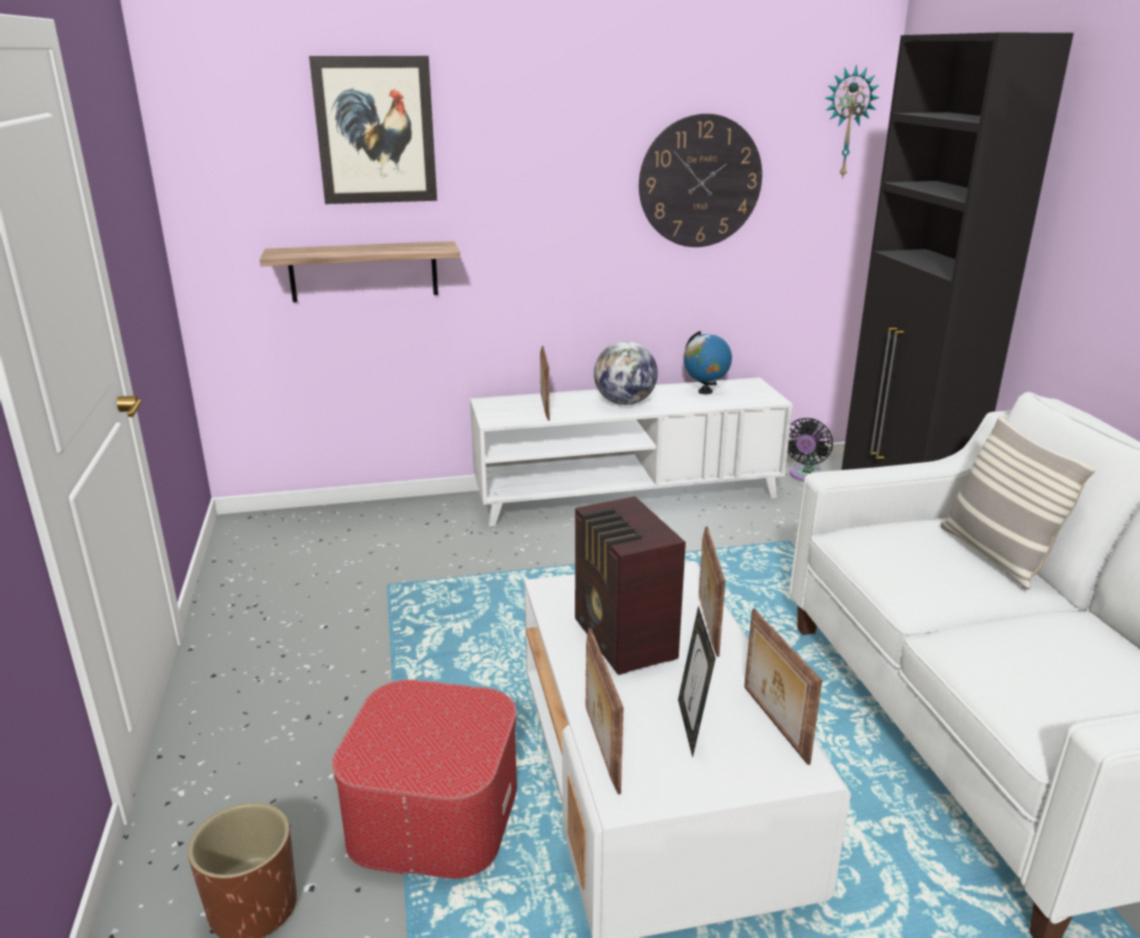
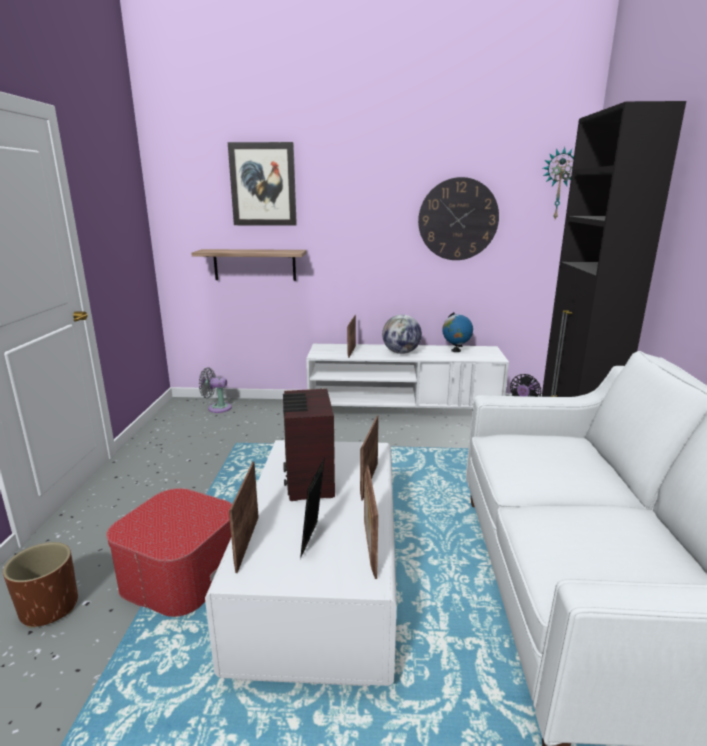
camera: 15 degrees right, 5 degrees down
(314, 526) = (217, 408): none -> grey fan
(995, 555) = (595, 463): pillow -> none

